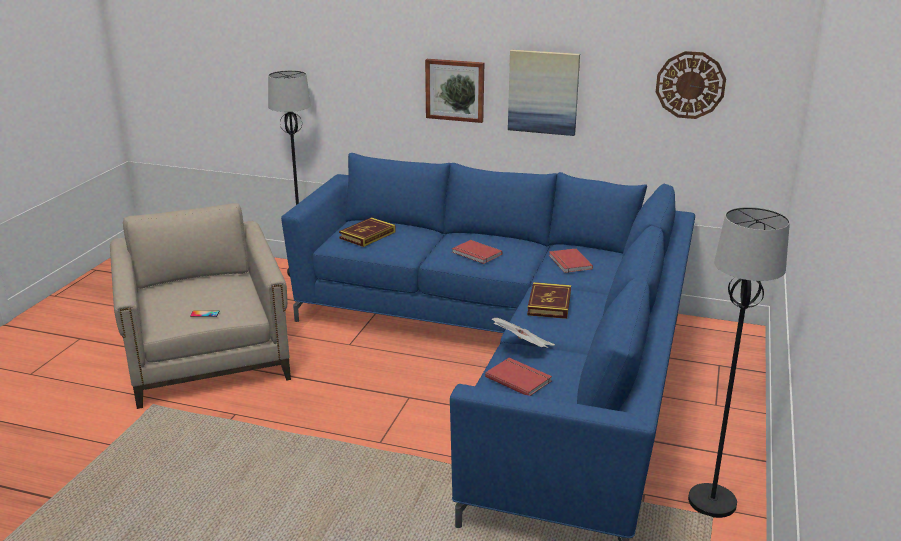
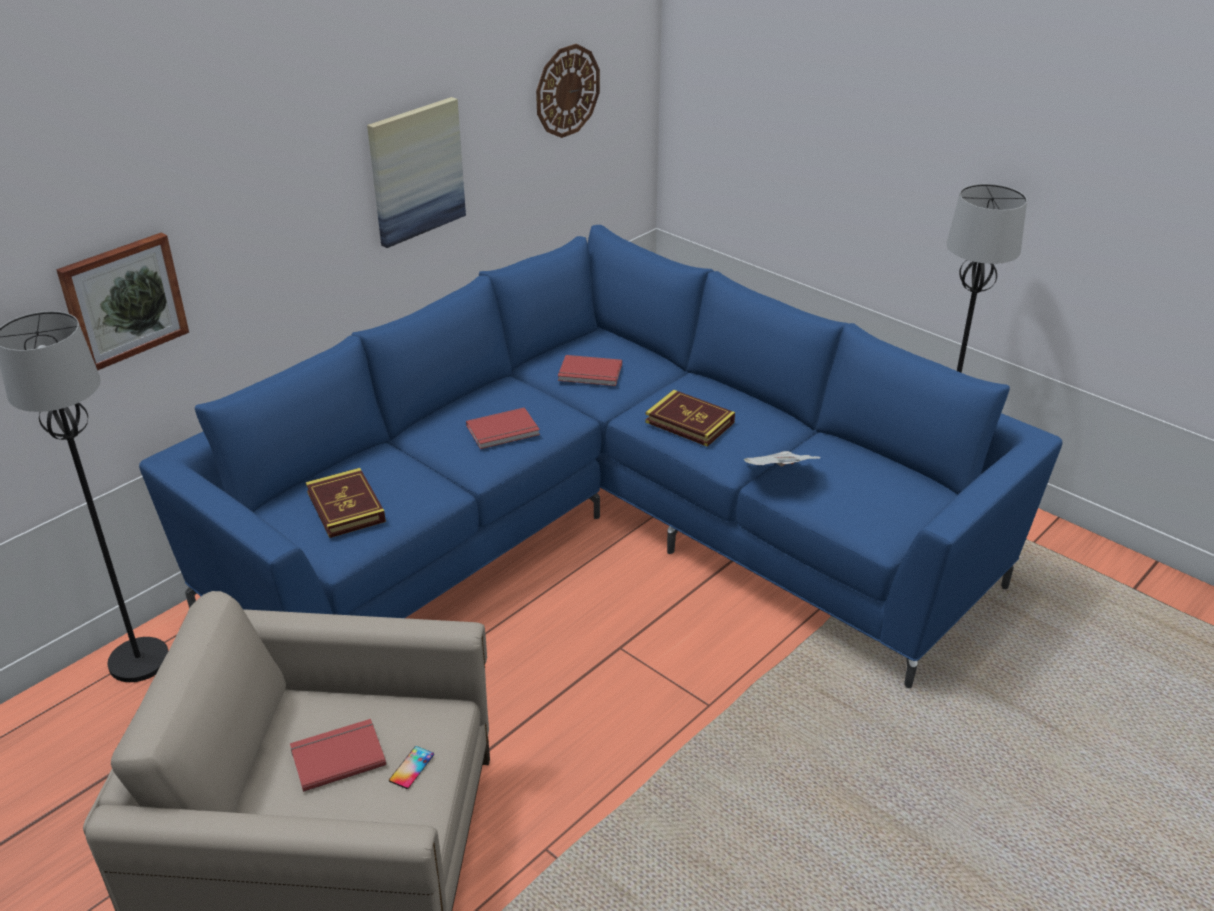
camera: 65 degrees left, 10 degrees up
(455, 90) = (299, 222): picture -> picture (123, 300)
(519, 378) = (854, 498): red book -> red book (337, 755)

